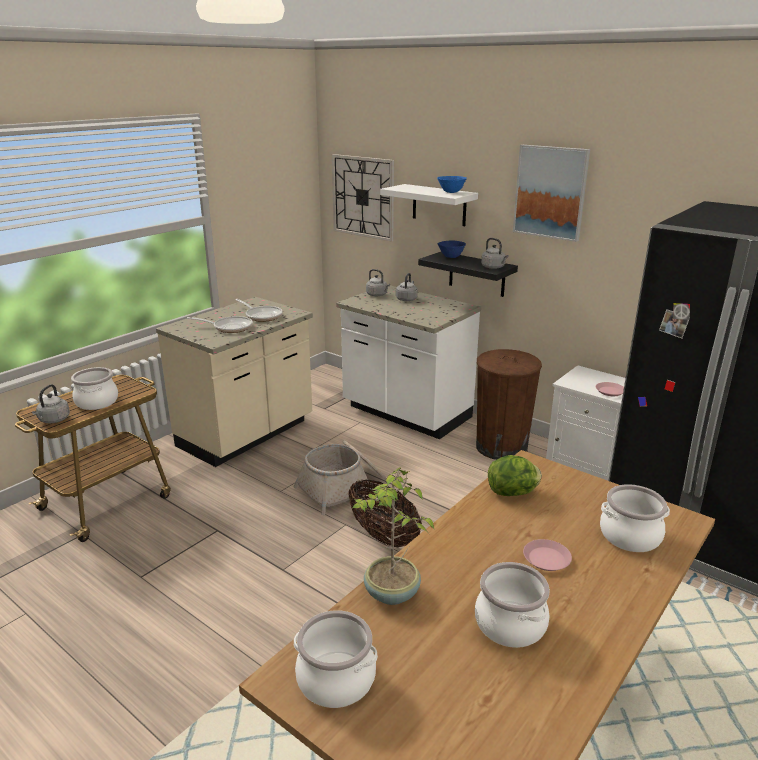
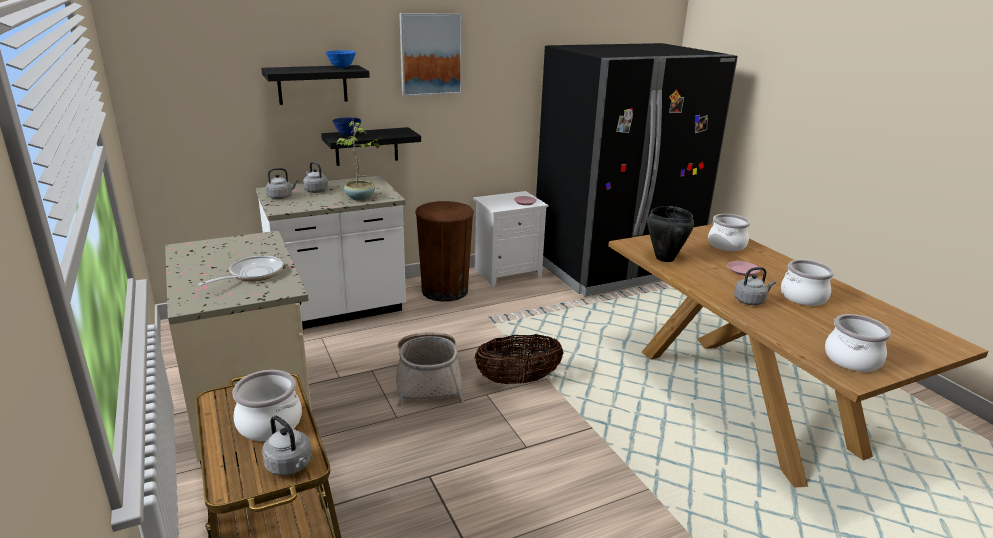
camera: 65 degrees left, 0 degrees up
(262, 316) = (244, 253): frying pan -> none
(363, 197) = (198, 92): wall clock -> none
(391, 594) = (768, 323): potted plant -> potted plant (360, 198)
(439, 205) = (312, 84): white shelf -> black shelf
(494, 267) = (402, 132): grey kettle -> grey kettle (750, 301)
(513, 493) = (664, 258): lettuce -> black cooking pot

